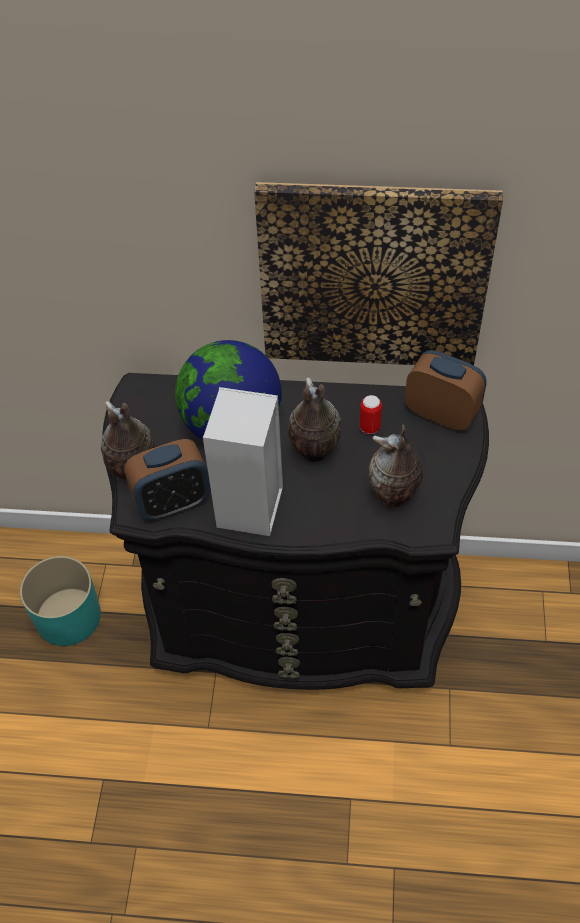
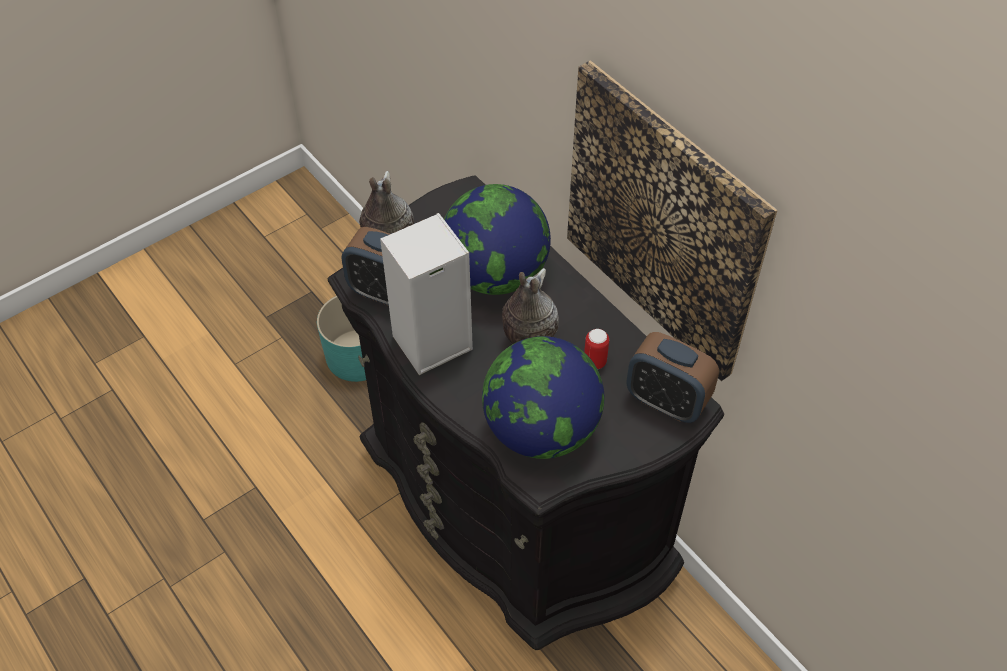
camera: 45 degrees right, 0 degrees up
(393, 498) = (541, 429): vase -> globe
(442, 413) = (666, 401): alarm clock -> alarm clock turned 135 degrees clockwise

